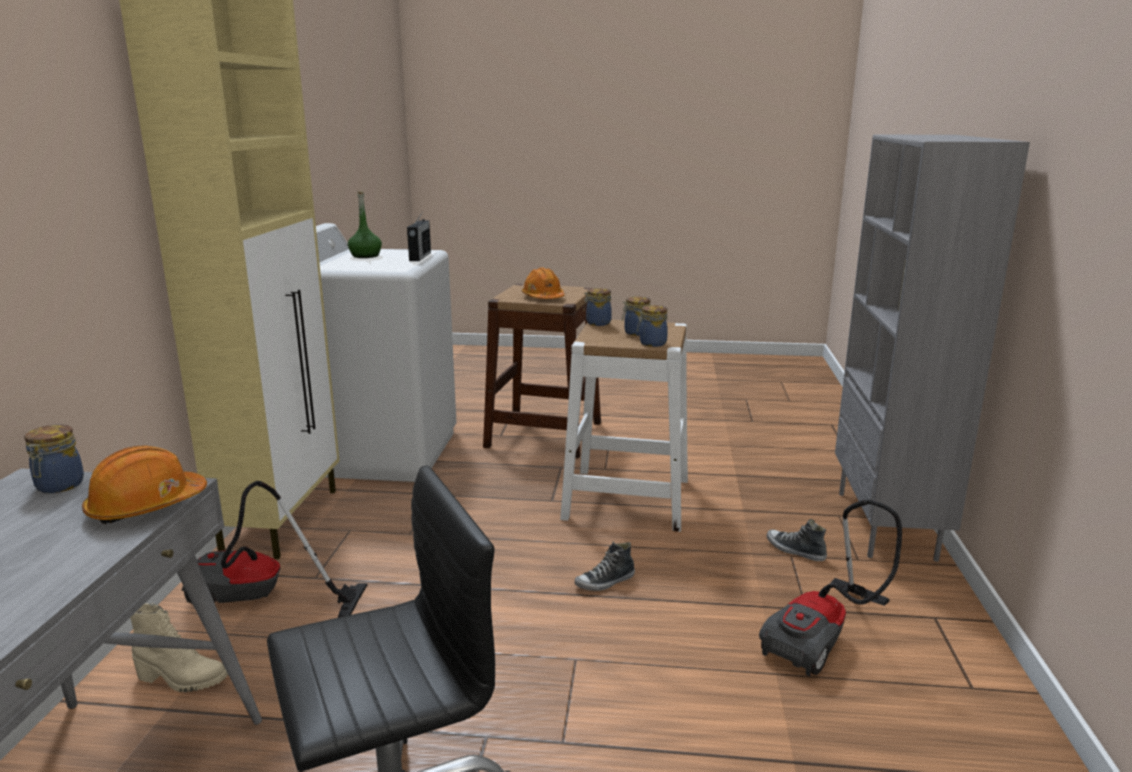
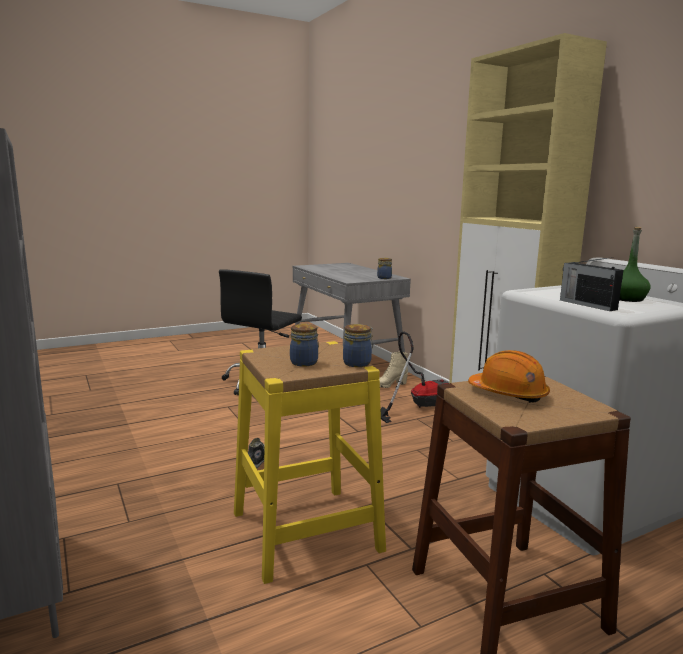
camera: 145 degrees right, 5 degrees down
(146, 506) = (345, 278): orange hard hat -> none
(627, 498) = (306, 531): white stool -> yellow stool
(651, 343) = (272, 351): jar -> none
(795, 550) = (124, 527): shoe -> none
(824, 638) = (106, 470): vacuum cleaner -> none

